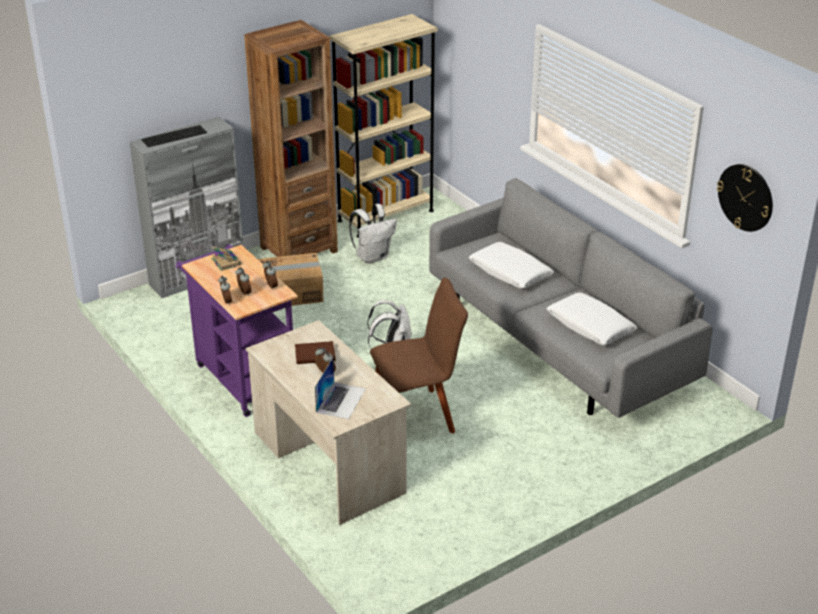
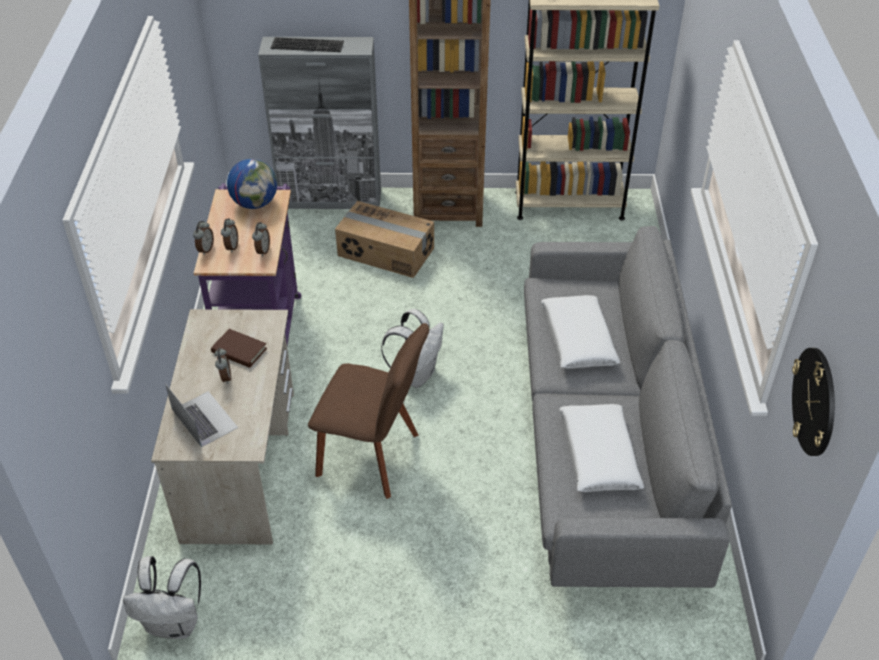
camera: 35 degrees right, 10 degrees up
(226, 261) = (255, 203): book -> globe
(341, 400) = (204, 418): laptop -> laptop turned 90 degrees counterclockwise
(373, 257) = (510, 247): white backpack -> white backpack (175, 624)

